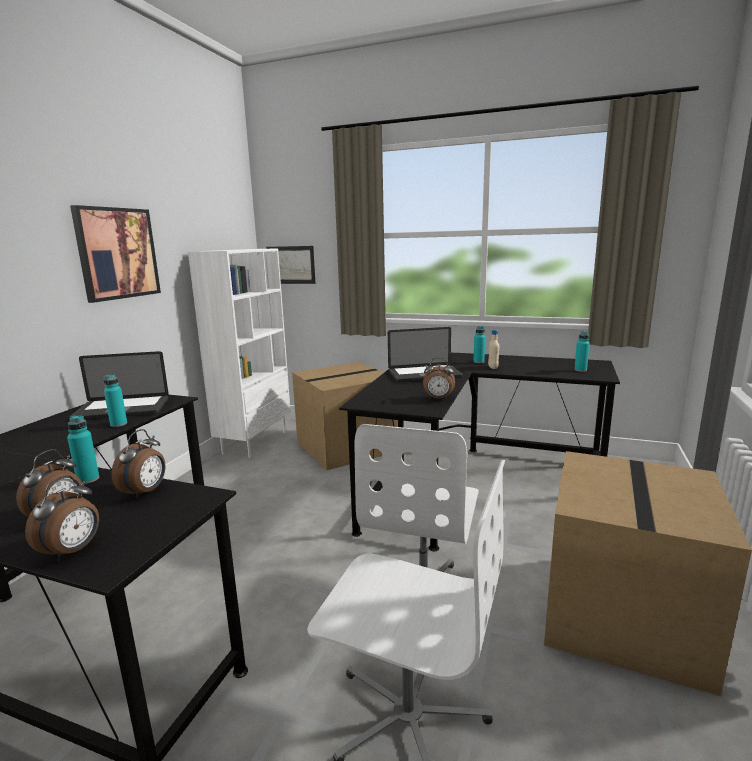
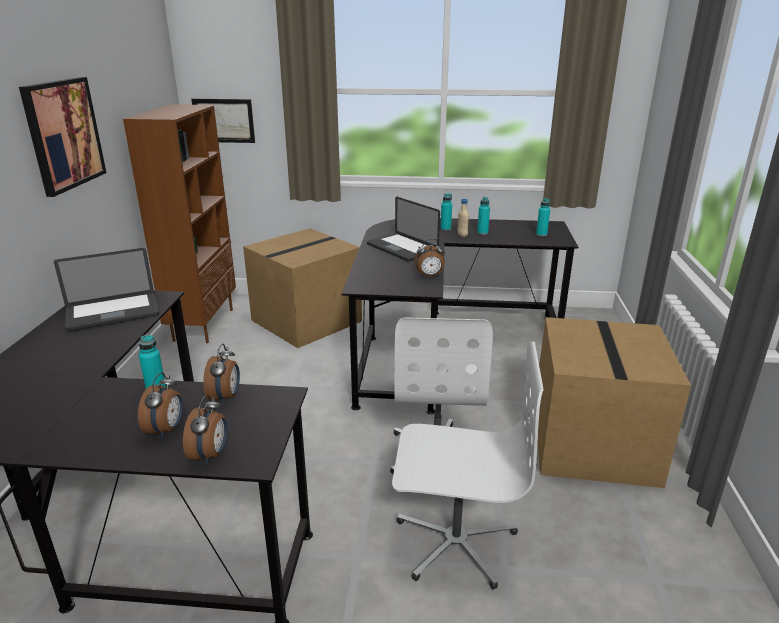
camera: 15 degrees left, 10 degrees up
(118, 424) = (127, 331): turquoise bottle -> turquoise bottle (482, 233)
(254, 442) = (203, 324): white bookcase -> brown bookcase
(424, 375) = (401, 248): laptop -> laptop turned 75 degrees clockwise

